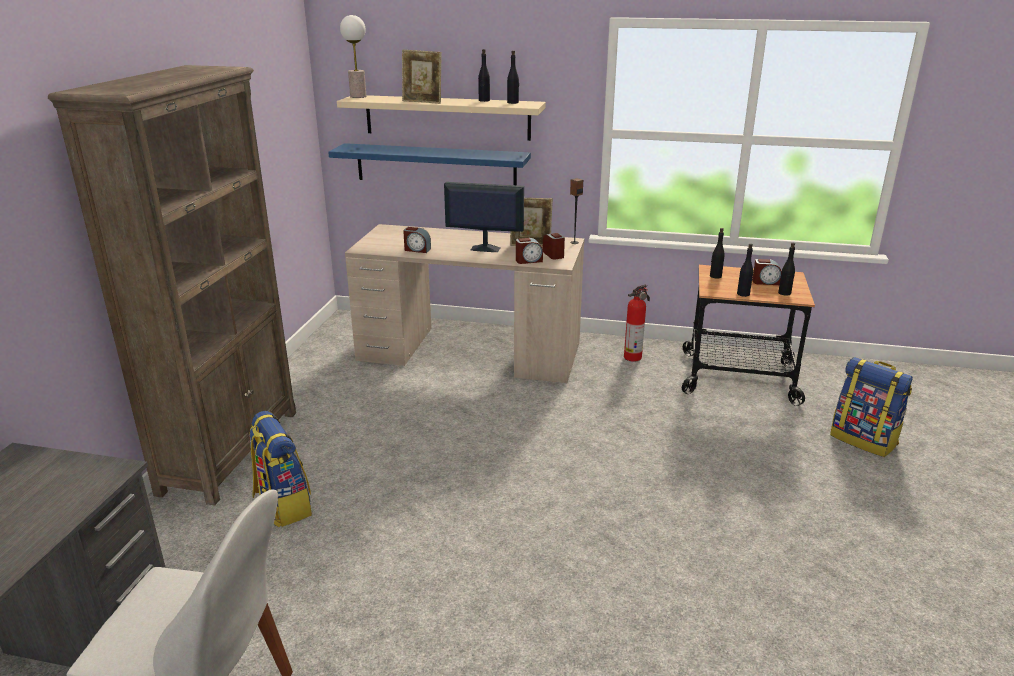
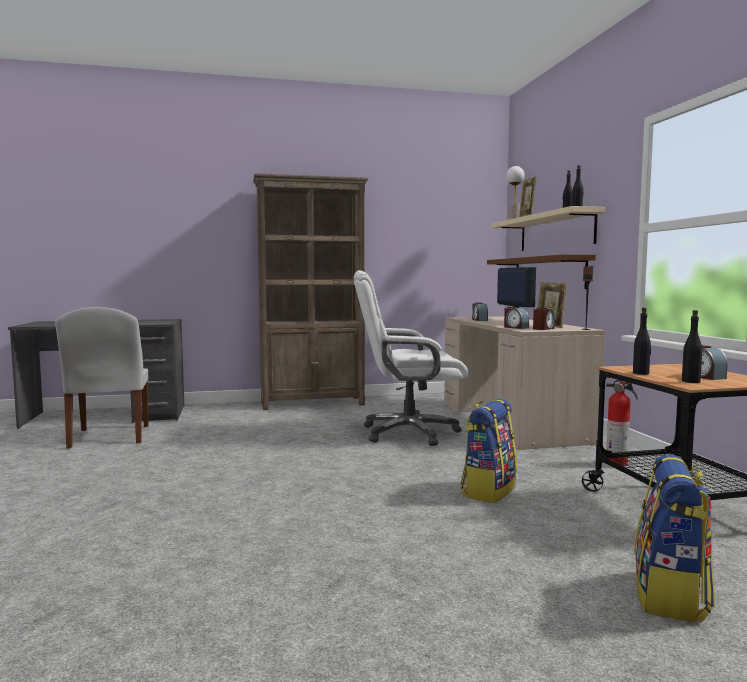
camera: 65 degrees right, 20 degrees down
(282, 505) = (272, 419): backpack -> backpack (488, 490)
(435, 166) = (548, 272): blue shelf -> brown shelf
(459, 421) = (408, 433): none -> white office chair
(715, 276) = (665, 366): black bottle -> none

